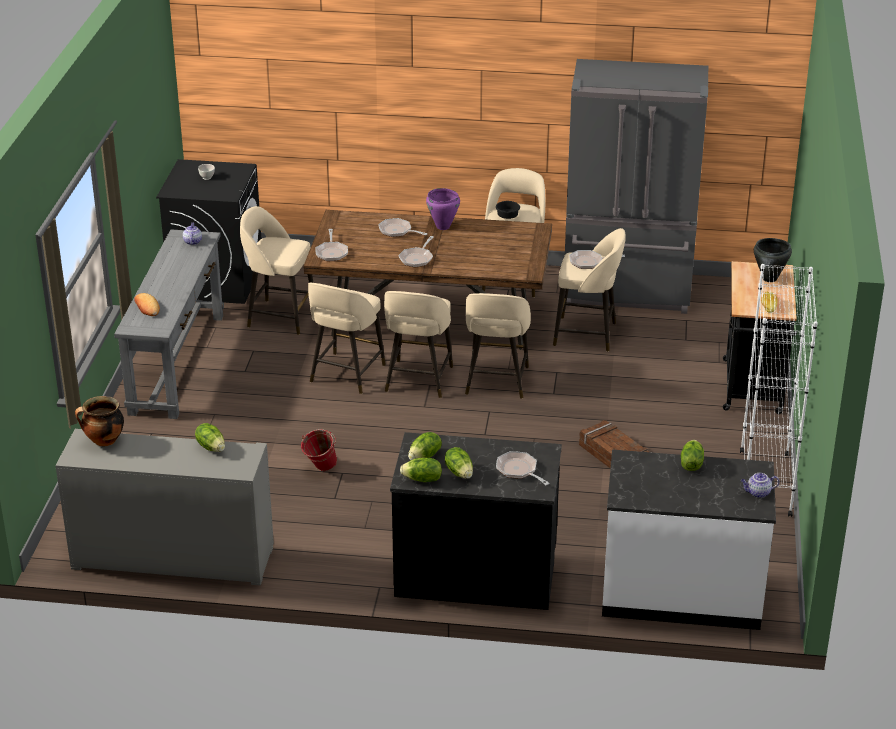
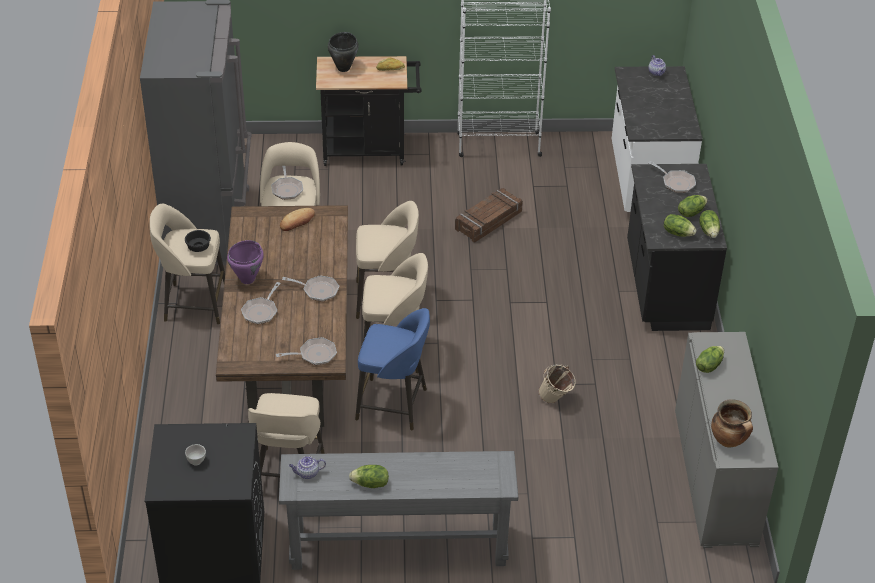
camera: 100 degrees left, 10 degrees up
(147, 307) = (460, 481): bread -> bread (297, 221)
(320, 469) = (556, 399): red bucket -> beige bucket
(346, 374) = (394, 405): beige stool -> blue stool
(519, 470) = (676, 182): frying pan -> frying pan turned 90 degrees counterclockwise
(691, 464) = (634, 102): lettuce -> lettuce (370, 484)

